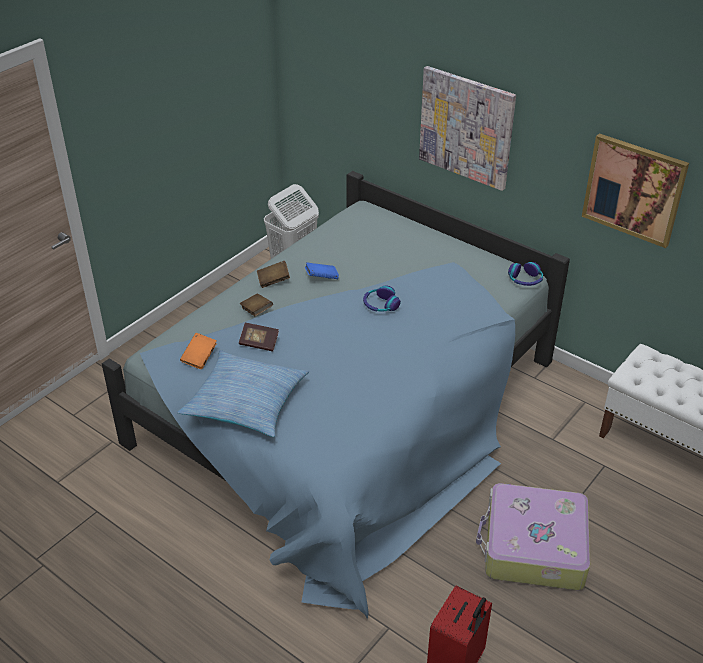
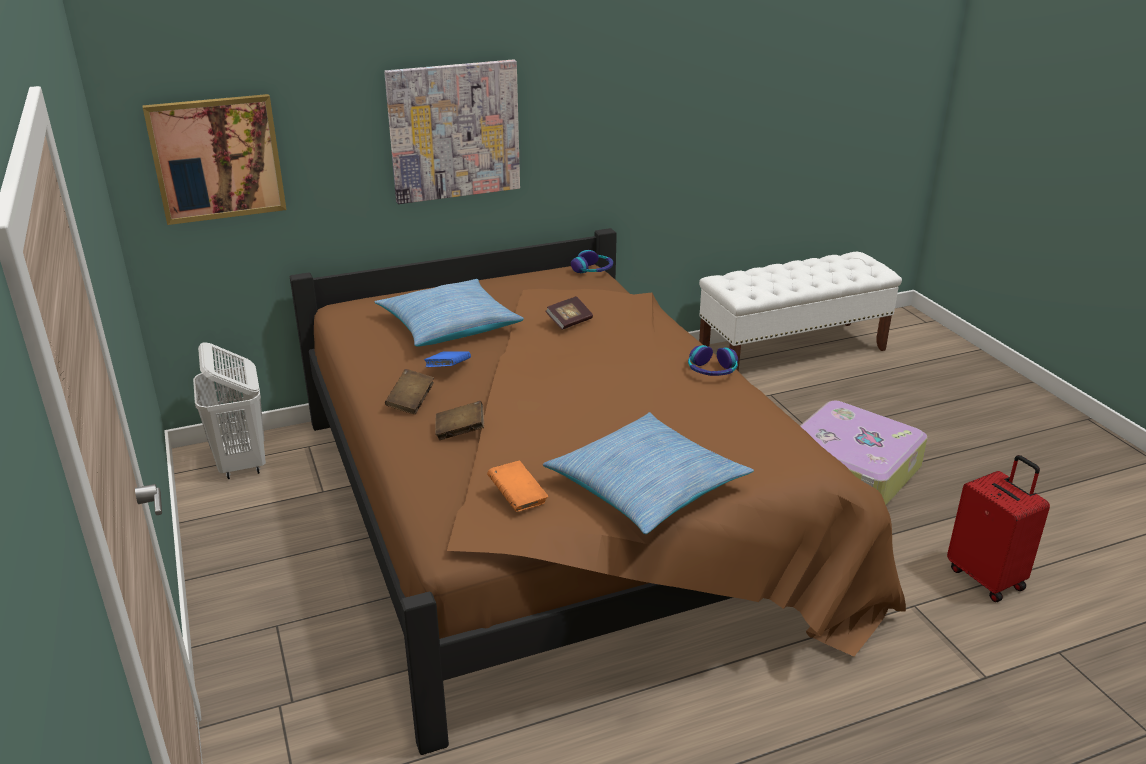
camera: 60 degrees left, 10 degrees down
(259, 343) = (537, 443): book -> book (569, 322)
(349, 413) = (561, 516): blue bed -> brown bed
(377, 254) = (449, 325): none -> pillow
(380, 305) = (551, 347): headphones -> headphones (712, 370)
(634, 189) = (662, 112): picture -> picture (217, 158)

